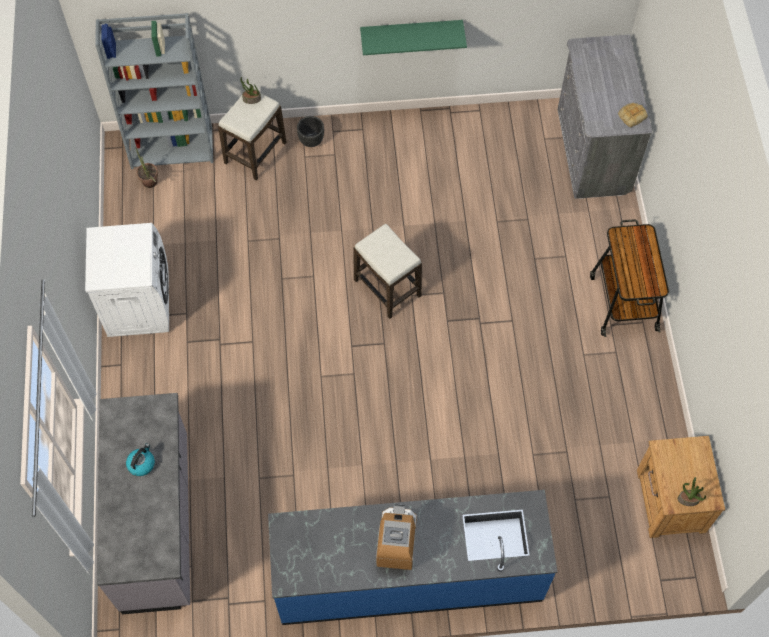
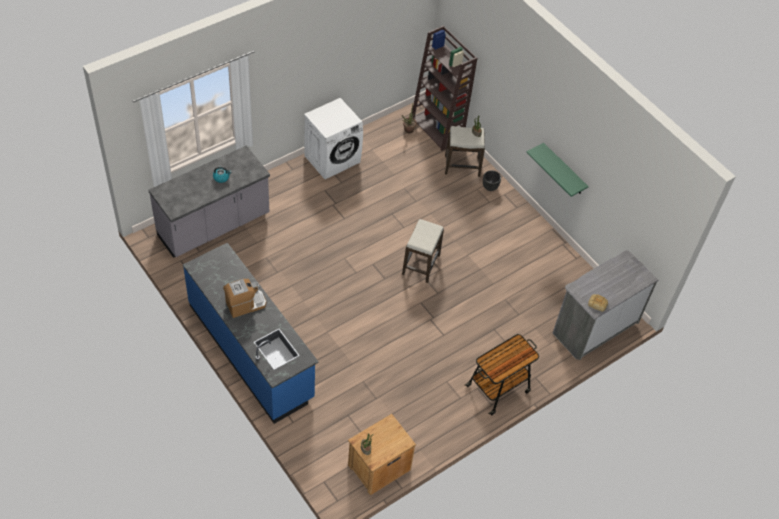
camera: 55 degrees right, 10 degrees down
(172, 147) = (437, 129): grey bookcase -> brown bookcase

